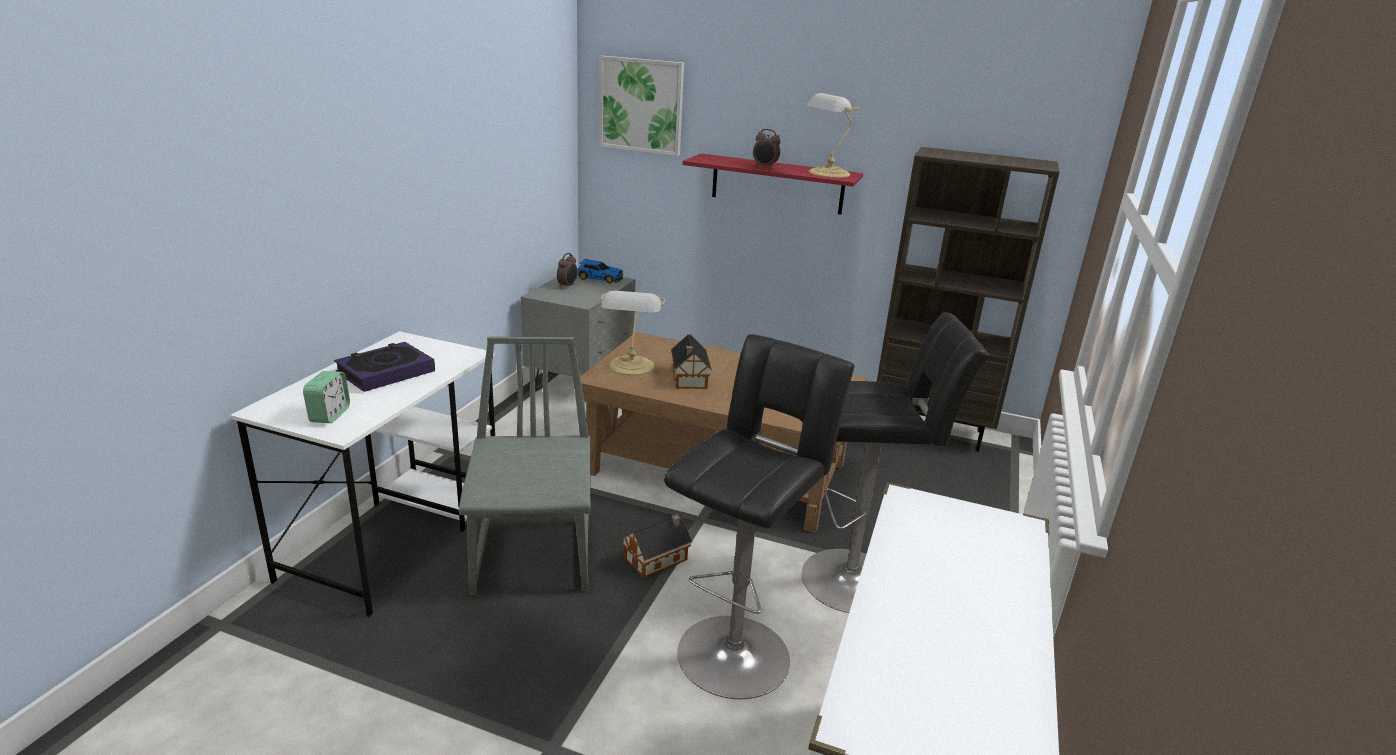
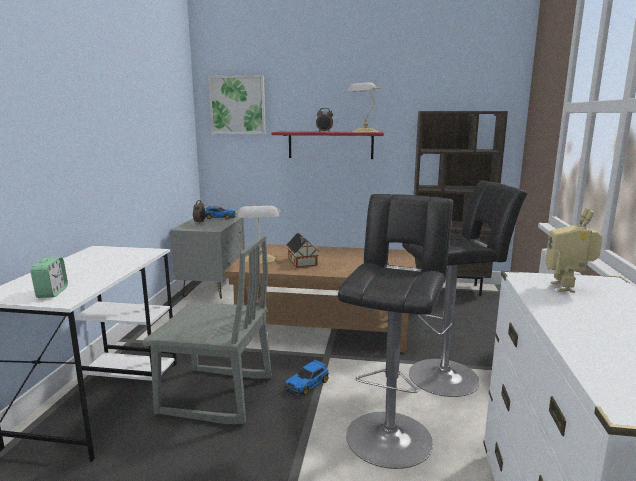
camera: 10 degrees left, 10 degrees down
(385, 372) = (90, 266): book -> none
(535, 555) = (216, 396): grey chair -> grey chair turned 120 degrees clockwise
(658, 559) = (308, 384): toy house -> toy car
(950, 529) = (567, 287): none -> toy robot

